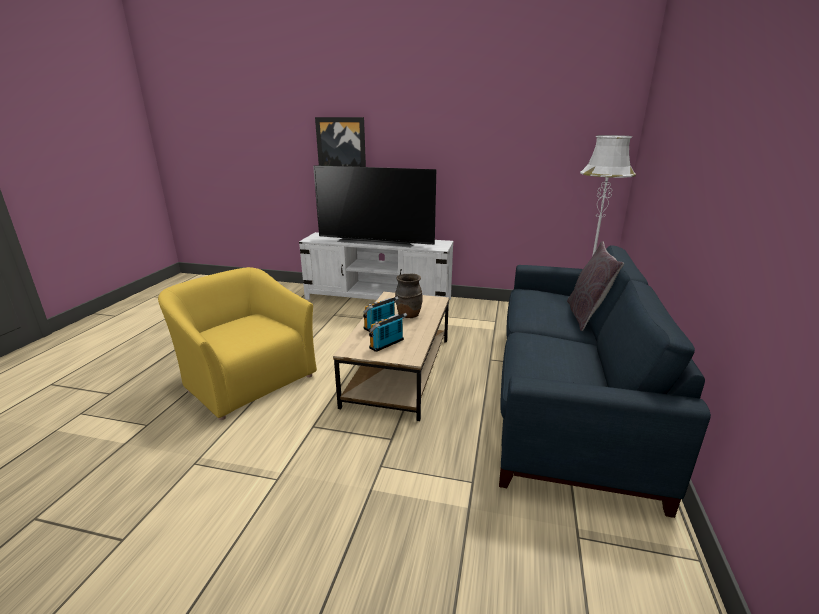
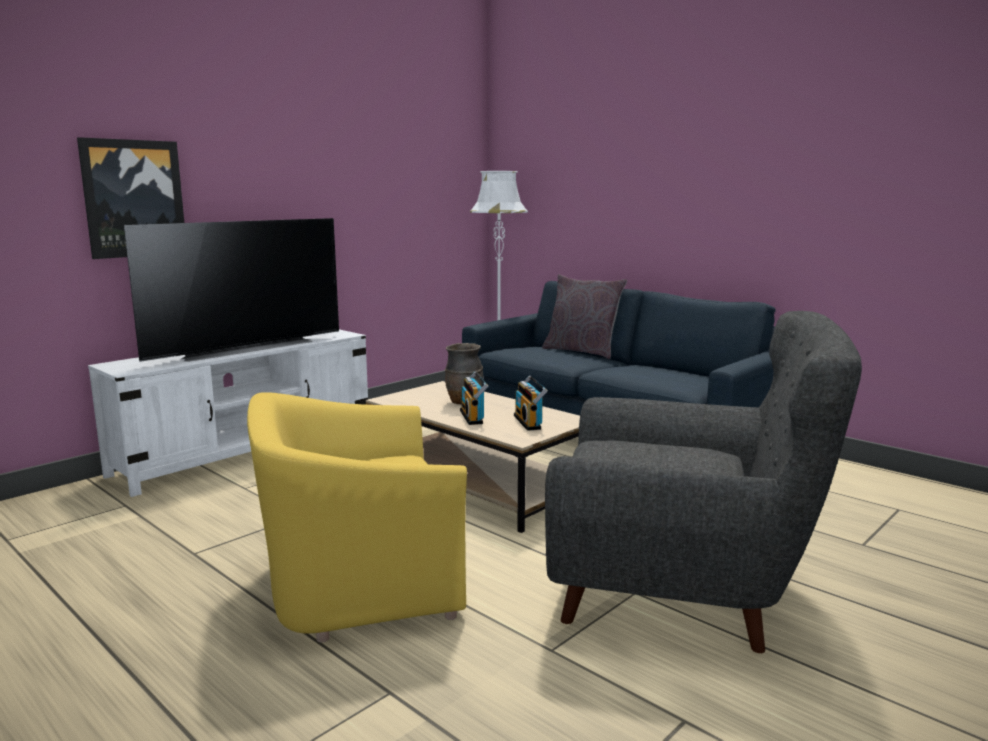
camera: 60 degrees left, 10 degrees down
(288, 503) = (684, 591): none -> grey armchair

